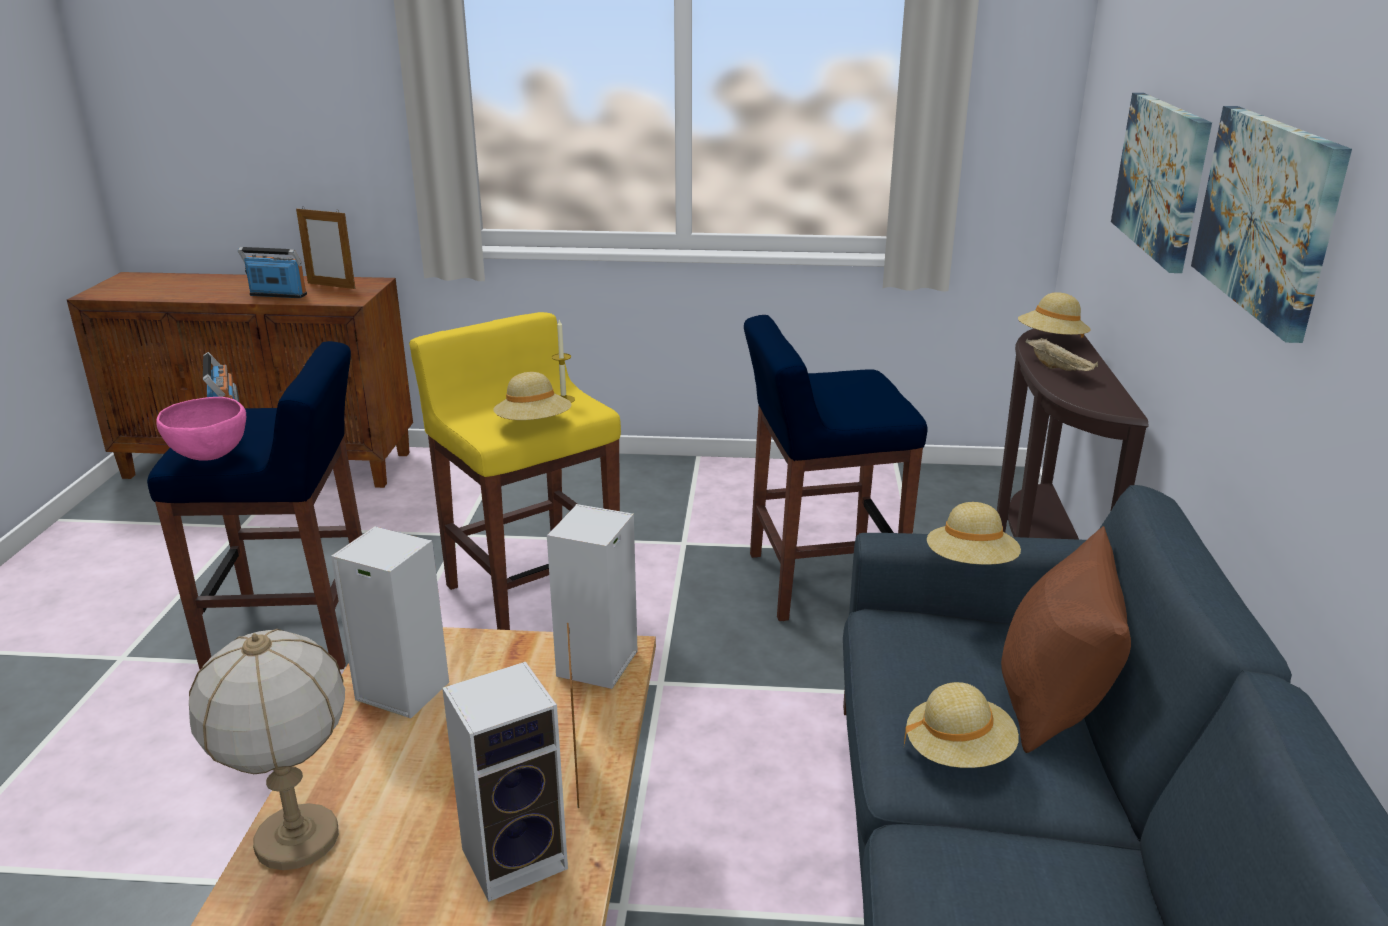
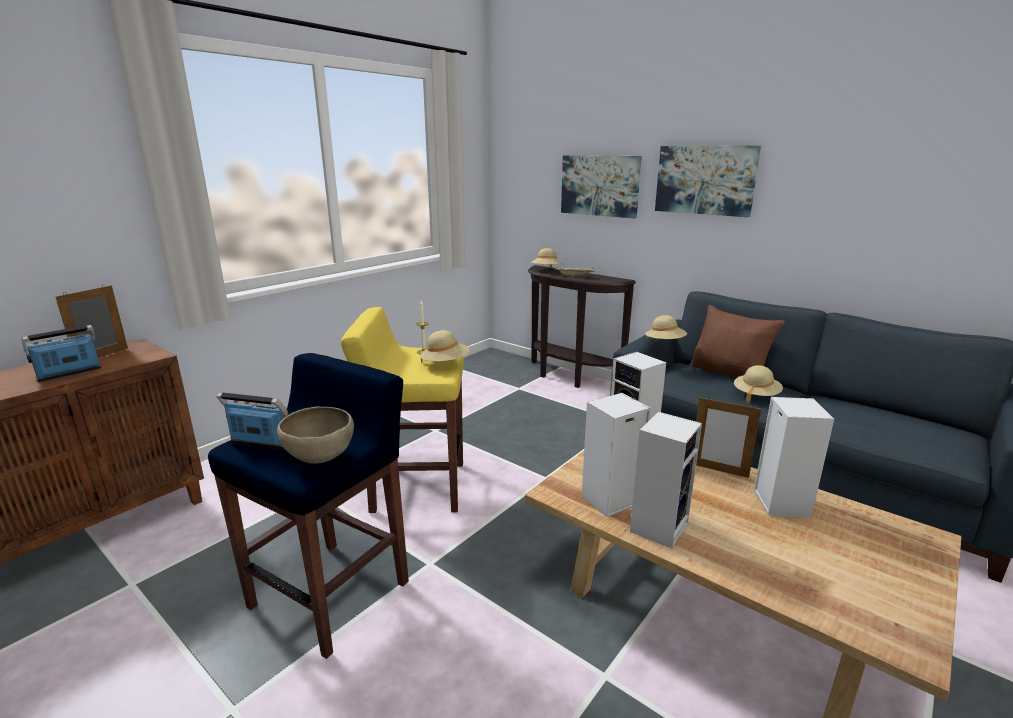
camera: 55 degrees left, 5 degrees down
(209, 458) = (320, 460): pink bowl -> brown bowl
(298, 839) = (736, 565): table lamp -> none
(331, 286) = (102, 355): picture frame -> picture frame turned 150 degrees clockwise
(360, 748) = (658, 526): none -> speaker
(819, 581) = (514, 413): blue stool -> none

